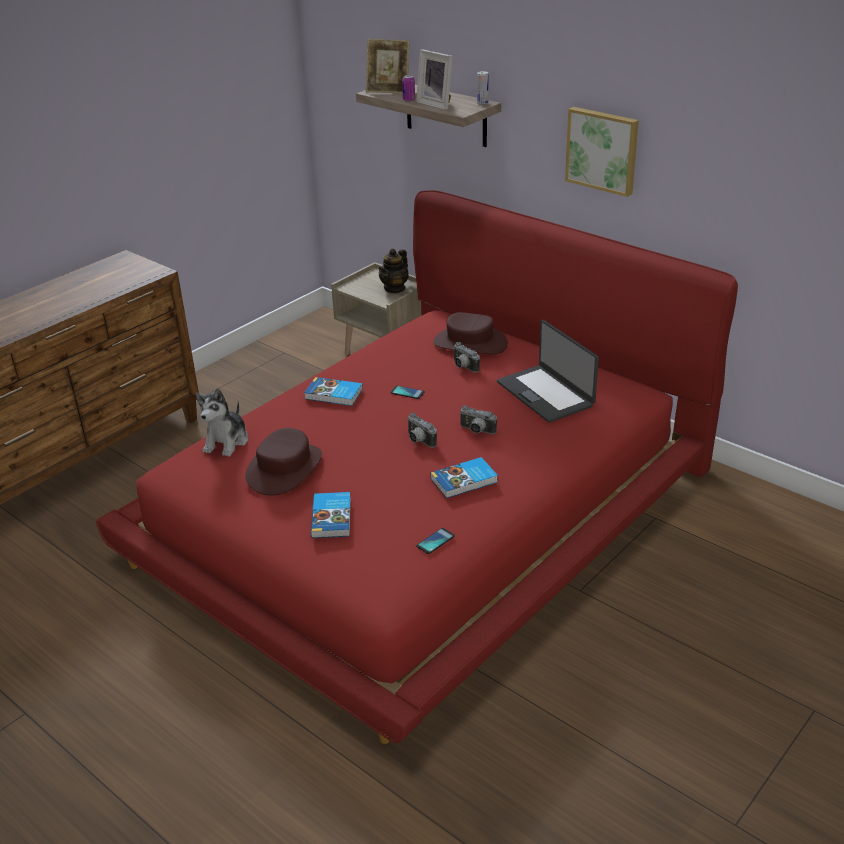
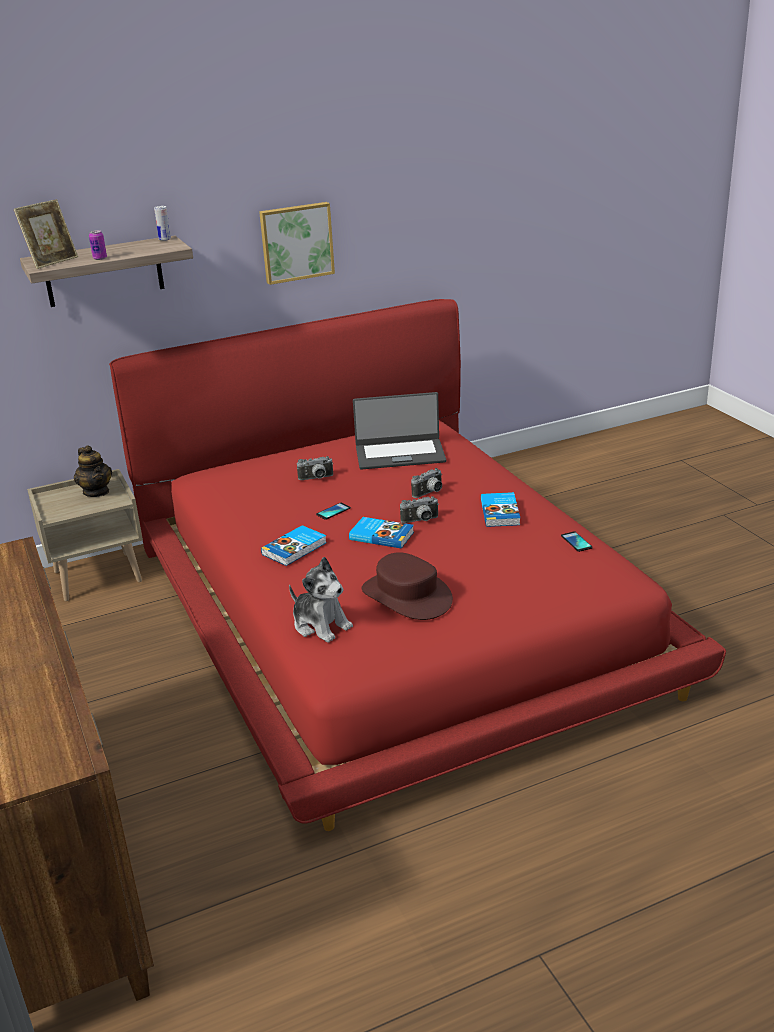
camera: 65 degrees left, 5 degrees down
(332, 517) = (509, 583): book -> book (381, 535)
(437, 104) = (134, 251): picture frame -> none
(470, 343) = (278, 468): brown hat -> none

